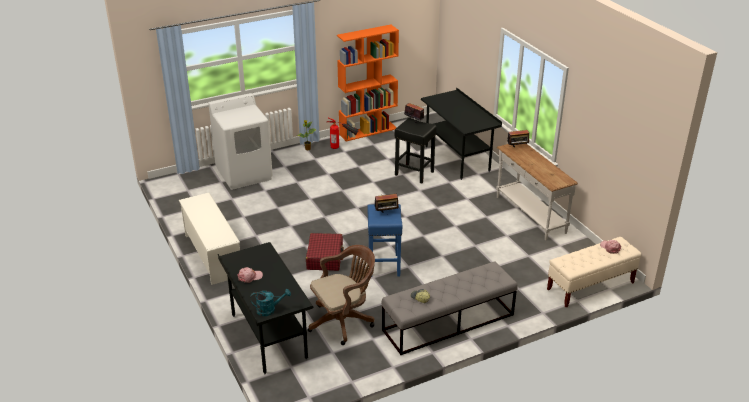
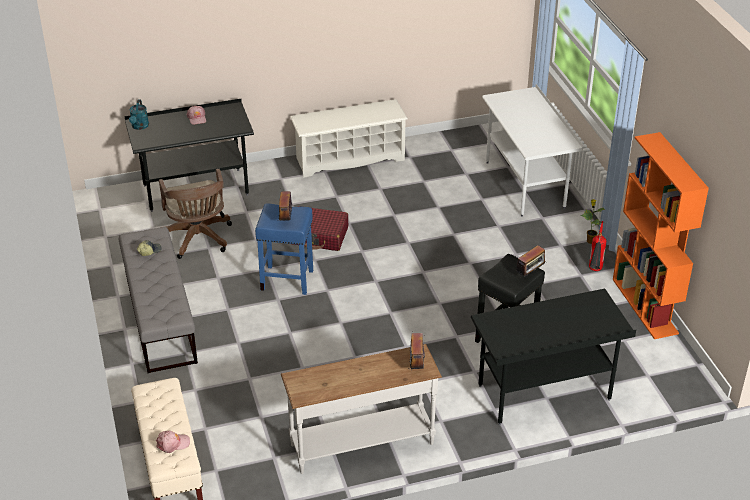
camera: 100 degrees right, 5 degrees up
(244, 174) = (525, 185): white washing machine -> white desk

